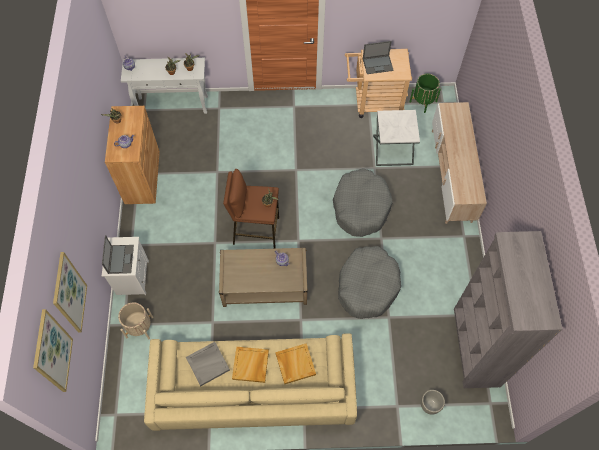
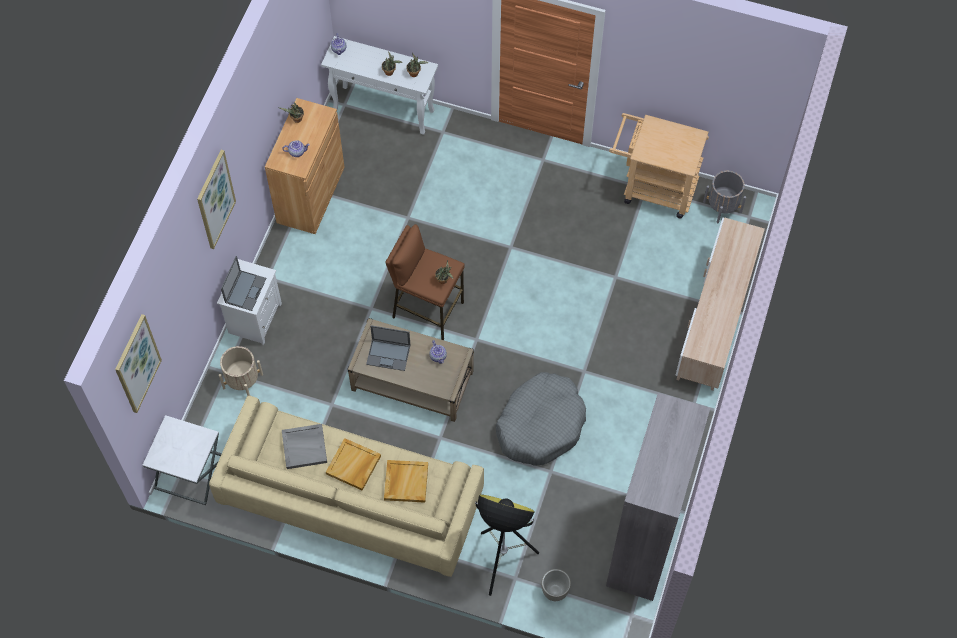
camera: 20 degrees right, 0 degrees up
(69, 293) = (173, 309): picture -> picture (215, 199)
(361, 207) = (575, 322): grey dog bed -> none
(378, 64) = (658, 142): laptop -> laptop (389, 354)
(383, 397) = (502, 562): none -> floor lamp
(393, 150) = (650, 260): white side table -> white side table (190, 472)
(423, 101) = (722, 207): green planter -> grey planter

